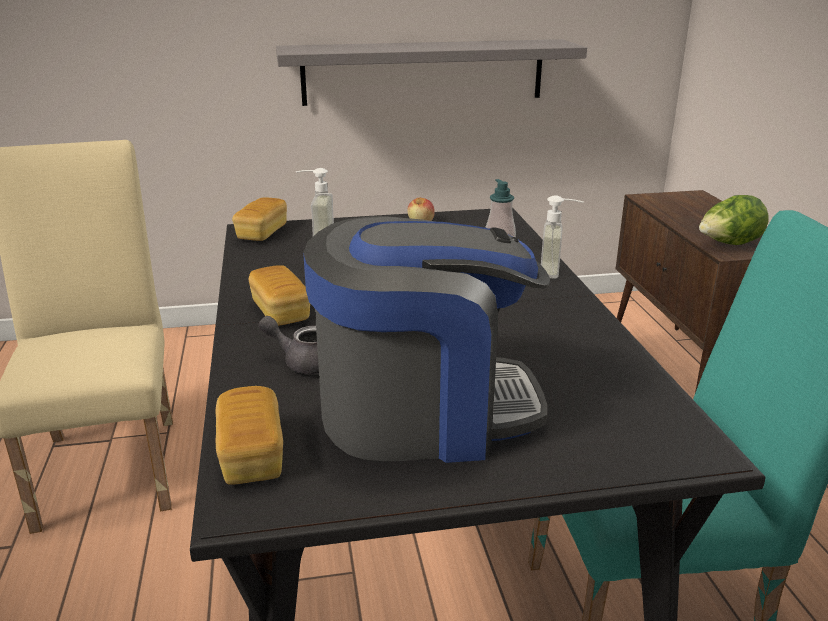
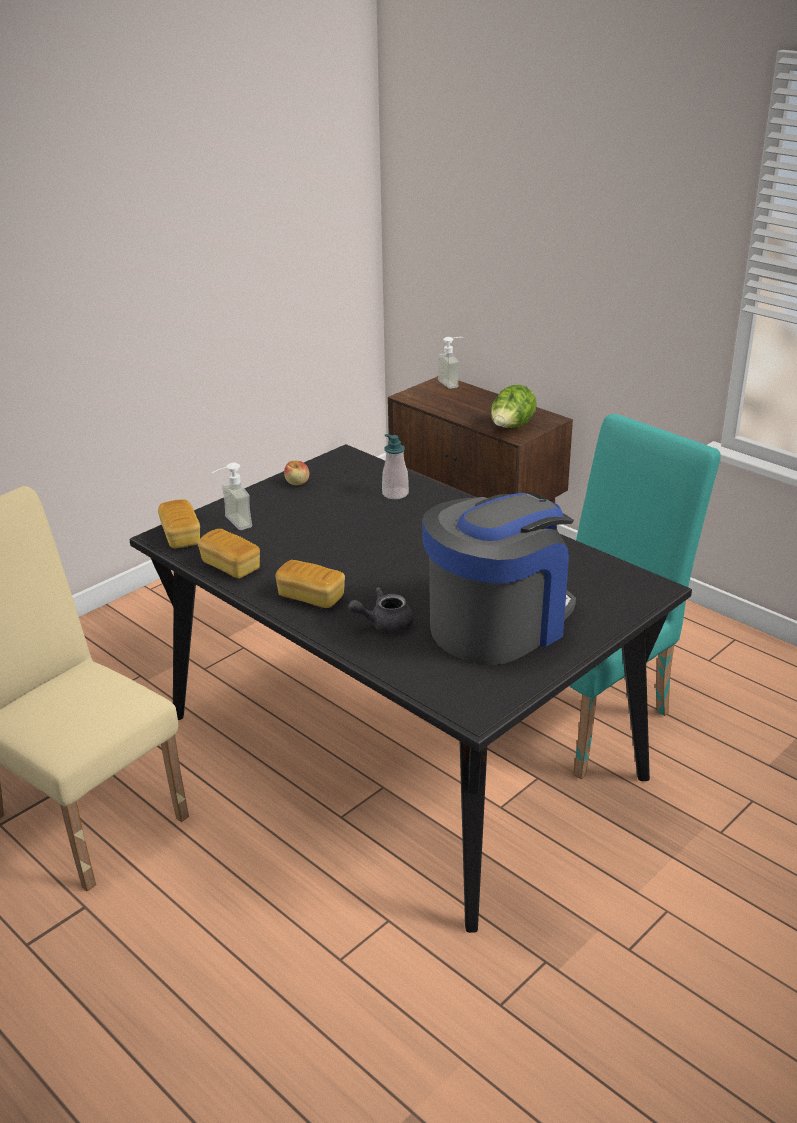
camera: 35 degrees left, 5 degrees up
(251, 455) = (441, 688): bread -> bread (230, 566)
(423, 72) = (176, 321): grey shelf -> none
(558, 271) = (453, 495): soap dispenser -> soap dispenser (453, 383)

